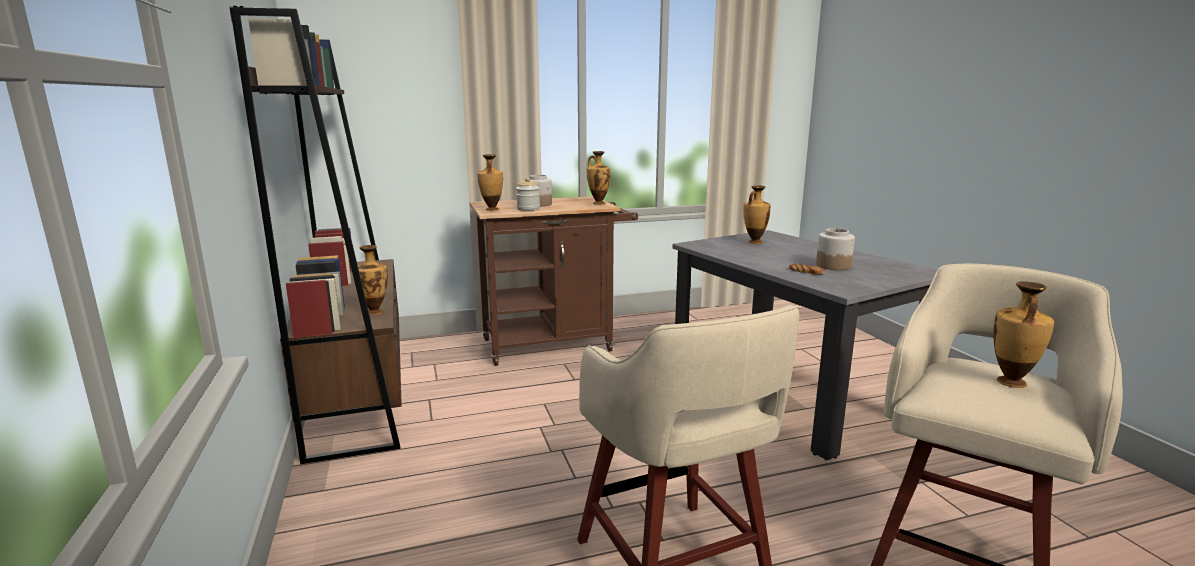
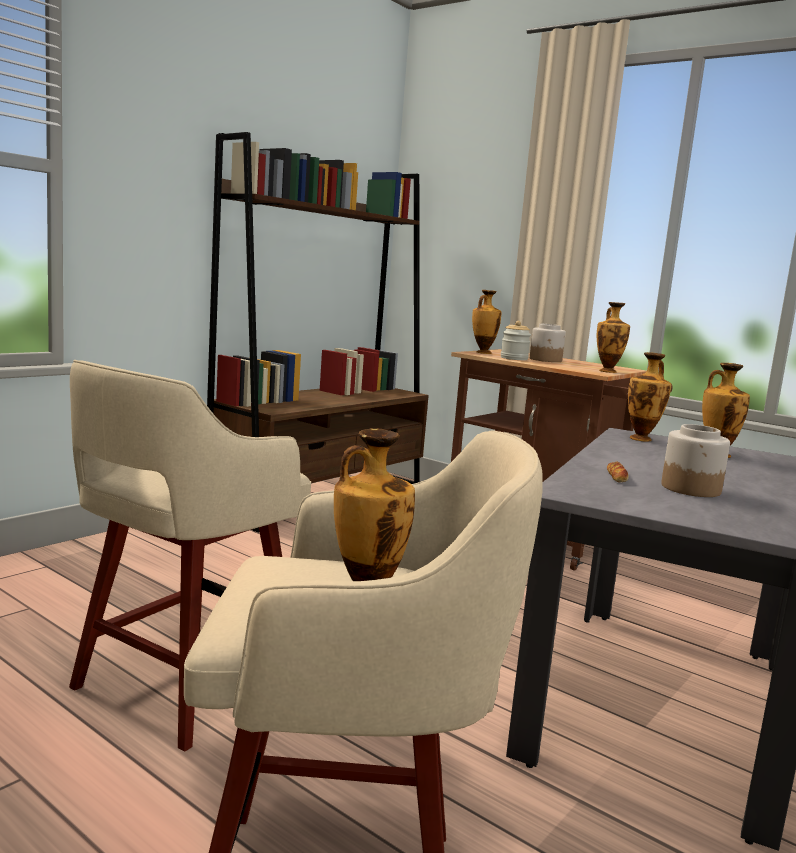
camera: 55 degrees right, 5 degrees down
(375, 312) = (294, 407): vase -> vase (642, 439)

